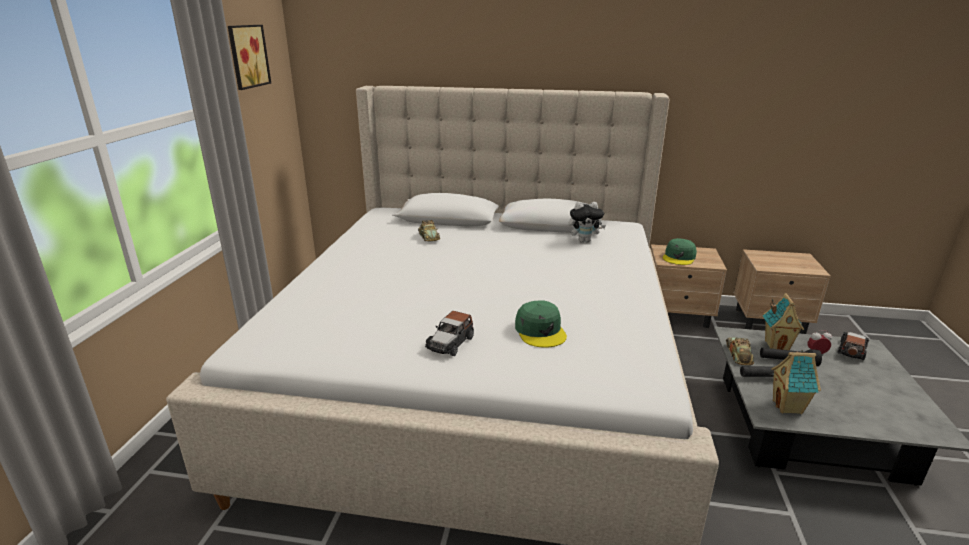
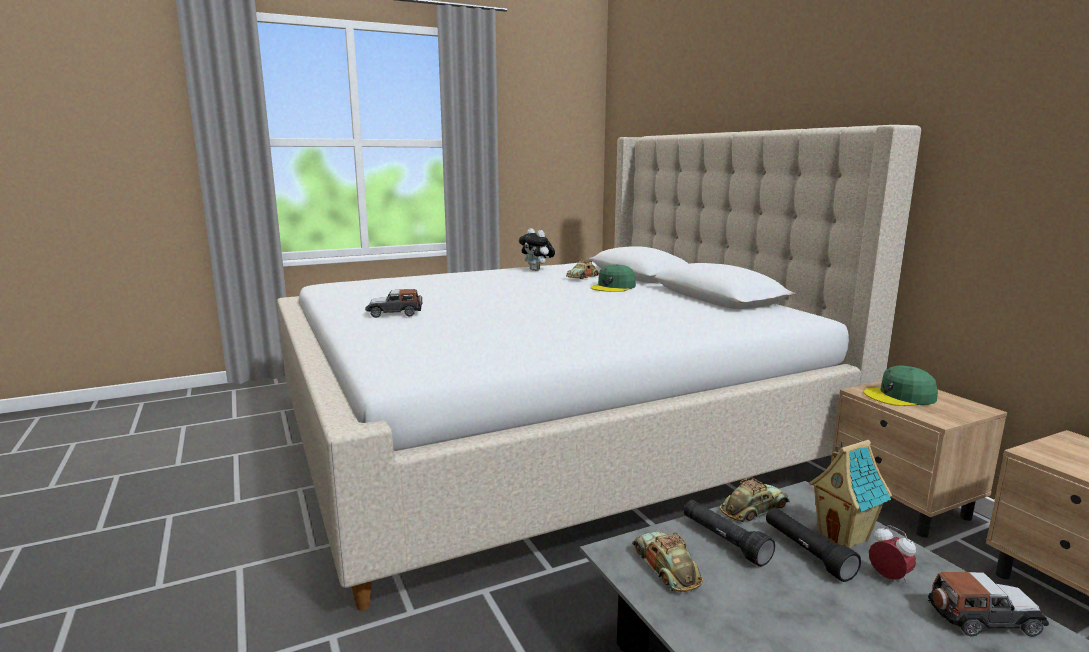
camera: 55 degrees right, 10 degrees down
(246, 56) = (537, 107): picture -> none
(540, 331) = (456, 329): green cap -> green cap (613, 287)
(584, 241) = (705, 311): plush toy -> plush toy (537, 270)
(788, 407) = (666, 567): toy house -> toy car

